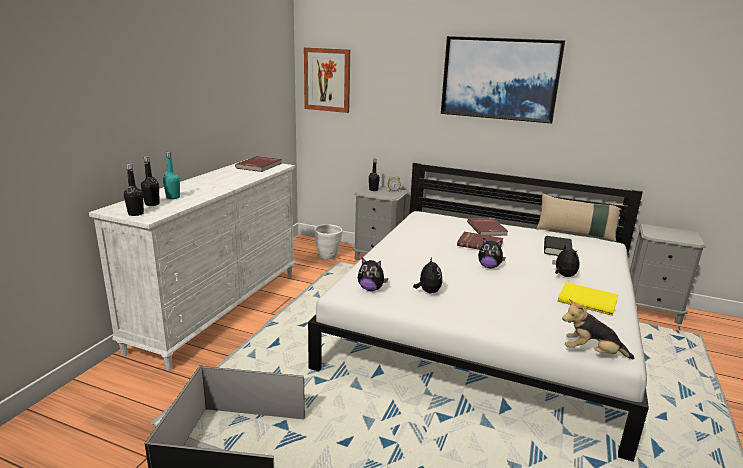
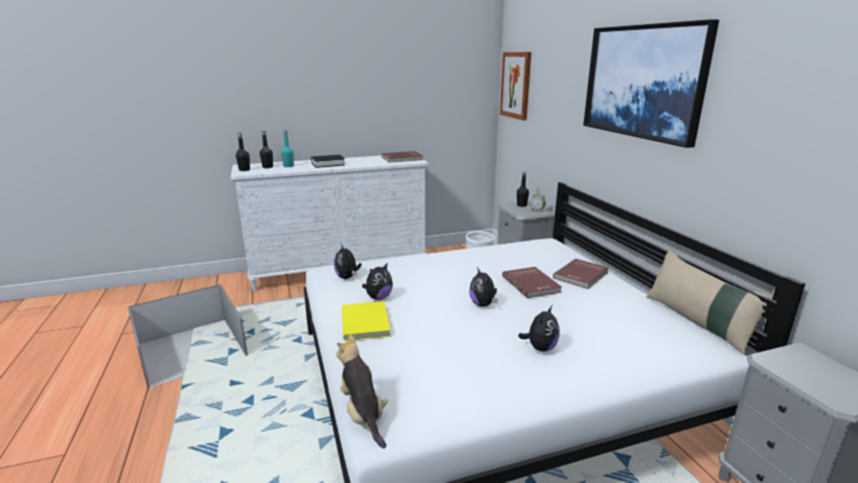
camera: 50 degrees right, 0 degrees up
(557, 250) = (606, 323): black book -> black book (328, 164)
(587, 300) = (497, 379): yellow book -> yellow book (366, 323)

